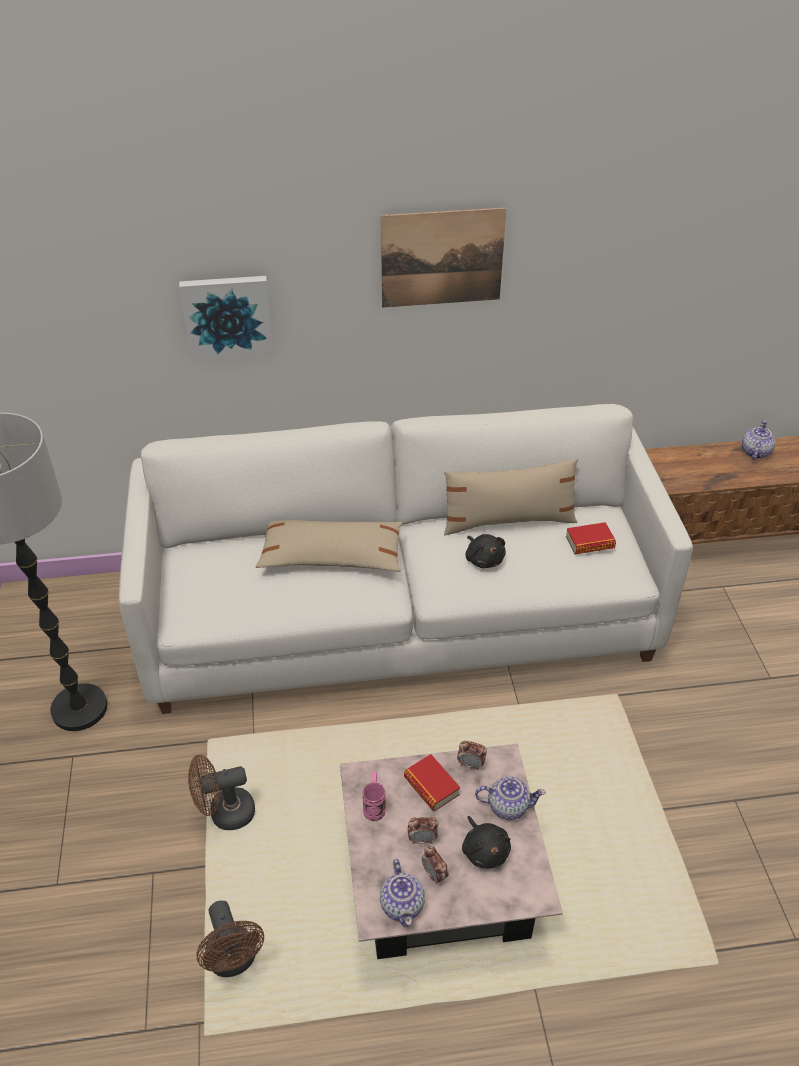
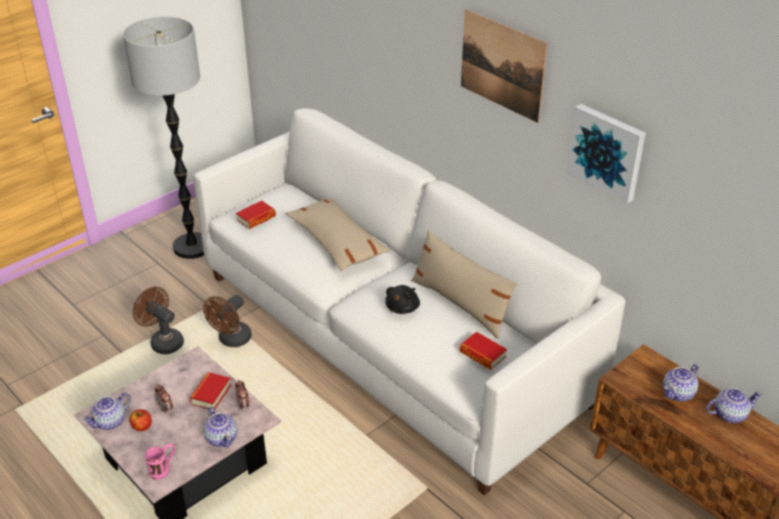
camera: 55 degrees right, 5 degrees down
(218, 599) = (256, 218): none -> book
(228, 316) = (376, 43): picture -> picture (607, 151)
(234, 961) = (67, 397): brown fan -> brown fan (232, 340)
(374, 805) = (176, 376): pink mug -> pink mug (164, 470)
(434, 874) = (142, 426): alarm clock -> apple
(485, 850) = (177, 442): black plush toy -> none
(715, 463) = (678, 393): none -> teapot

